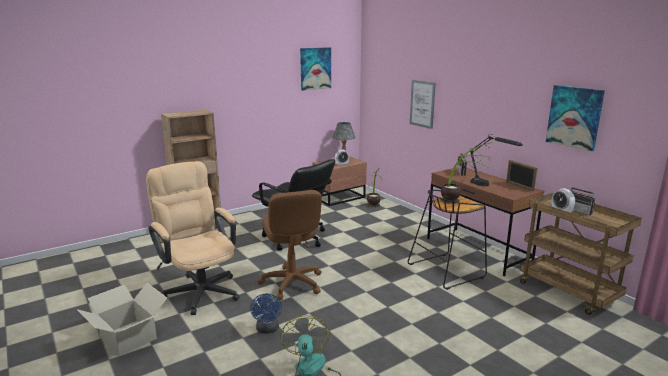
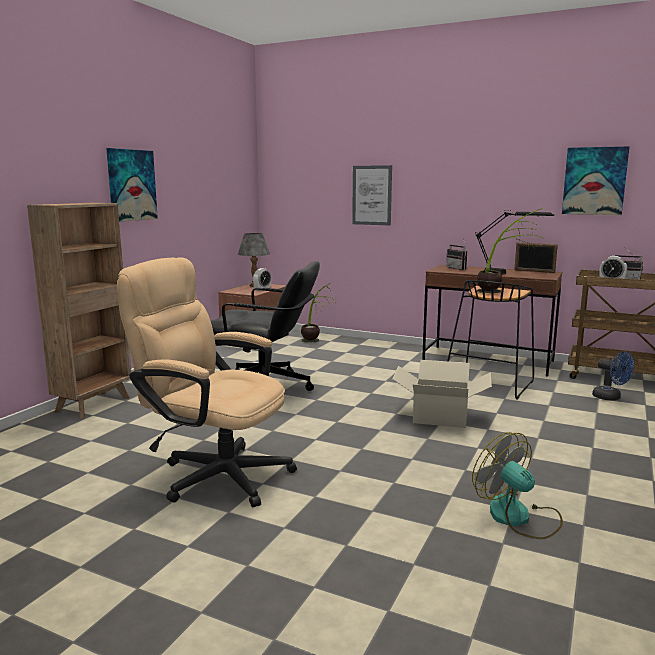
camera: 30 degrees left, 5 degrees down
(129, 337) = (190, 569): cardboard box -> cardboard box (440, 416)
(267, 330) = (391, 492): blue fan -> blue fan (610, 397)
(292, 283) = (339, 434): brown office chair -> none
(315, 68) = (214, 154): picture -> picture (131, 185)

